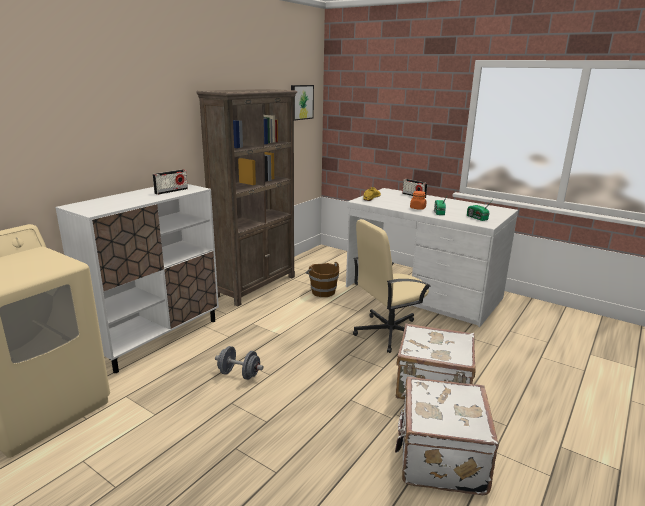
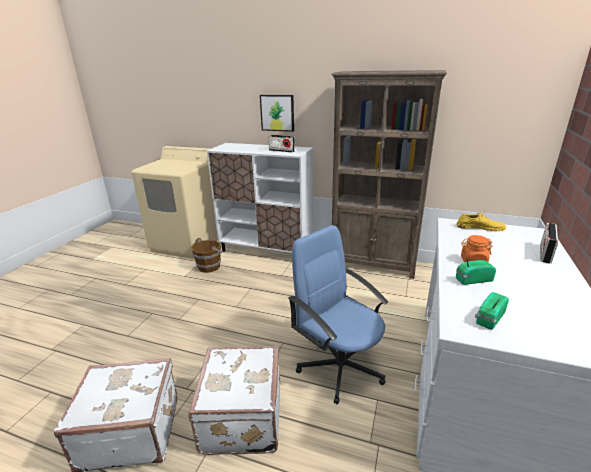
camera: 75 degrees right, 5 degrees up
(239, 374) = (232, 293): grey dumbbell -> none
(301, 102) = (516, 88): picture -> picture (277, 112)
(322, 292) = (397, 302): brown bucket -> brown bucket (209, 266)
(388, 333) = (339, 366): beige office chair -> blue office chair

